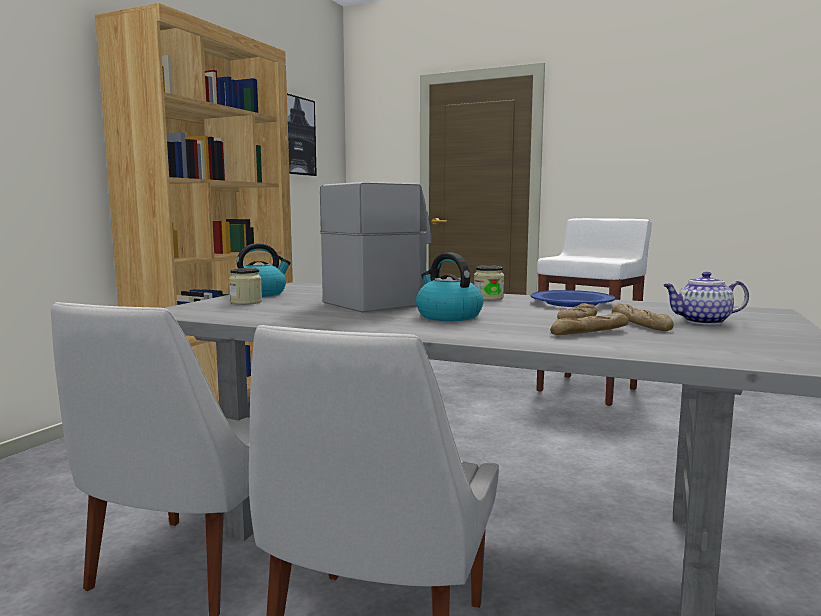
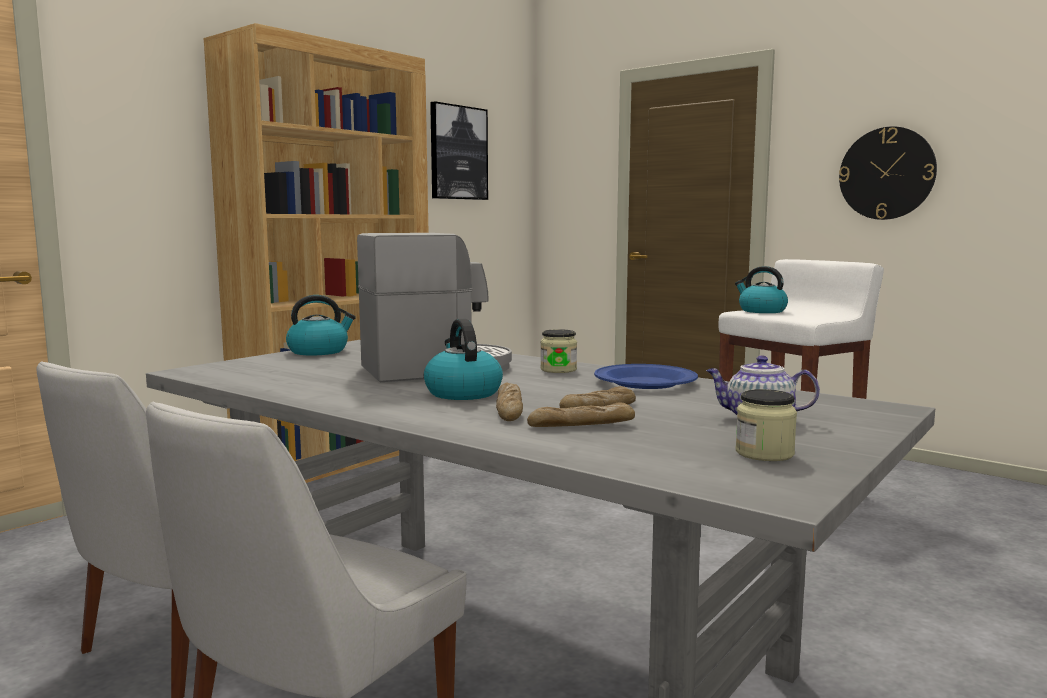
camera: 15 degrees right, 0 degrees up
(246, 302) = (285, 362): jar -> jar (764, 453)
(567, 256) = (761, 311): none -> kettle
(631, 157) = (886, 173): none -> wall clock
(640, 324) = (667, 418): bread -> bread (509, 410)

